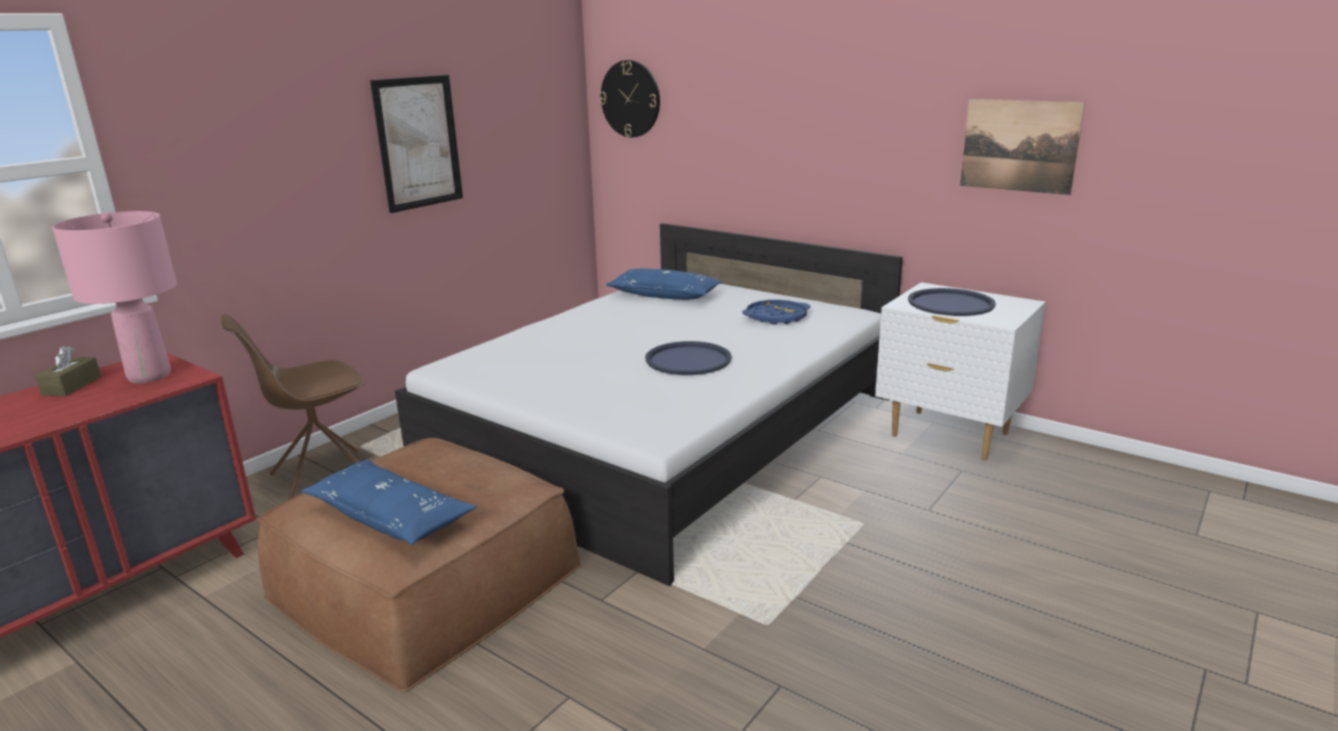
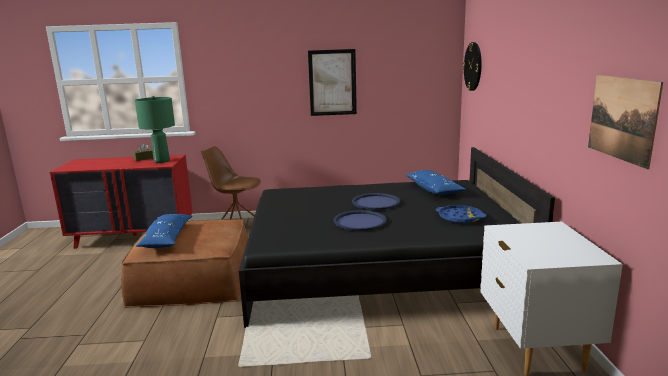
camera: 50 degrees right, 5 degrees down
(149, 376) = (162, 161): pink table lamp -> green table lamp
(666, 432) = (379, 267): white bed -> black bed
(950, 303) = (536, 239): blue tray -> blue tray (375, 202)

